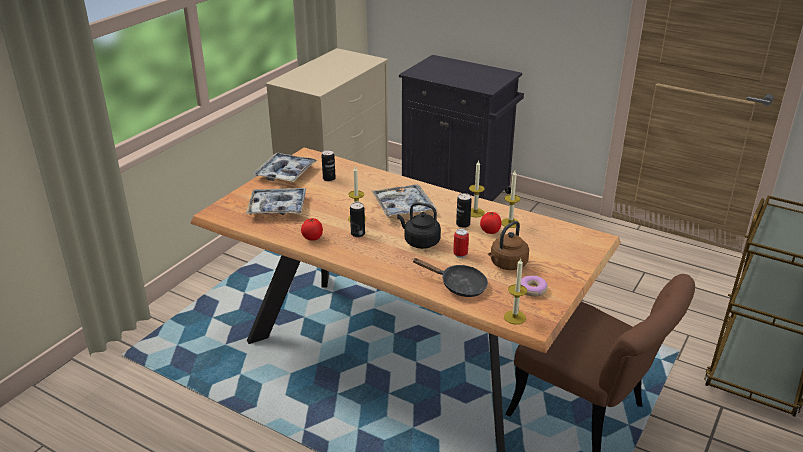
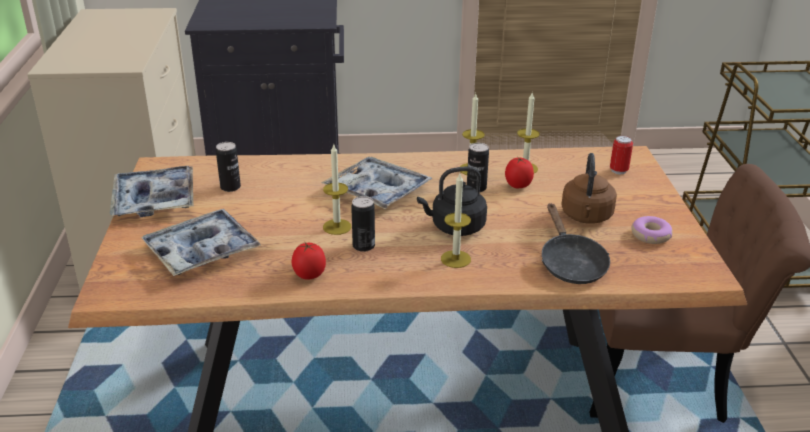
camera: 35 degrees left, 0 degrees up
(458, 285) = (570, 263): black frying pan -> black frying pan turned 90 degrees clockwise
(460, 254) = (522, 225): can -> can (618, 171)
(515, 317) = (678, 275): candle -> candle (455, 259)

